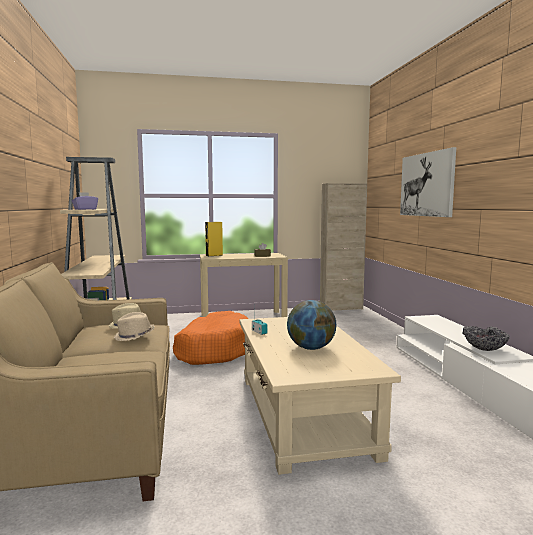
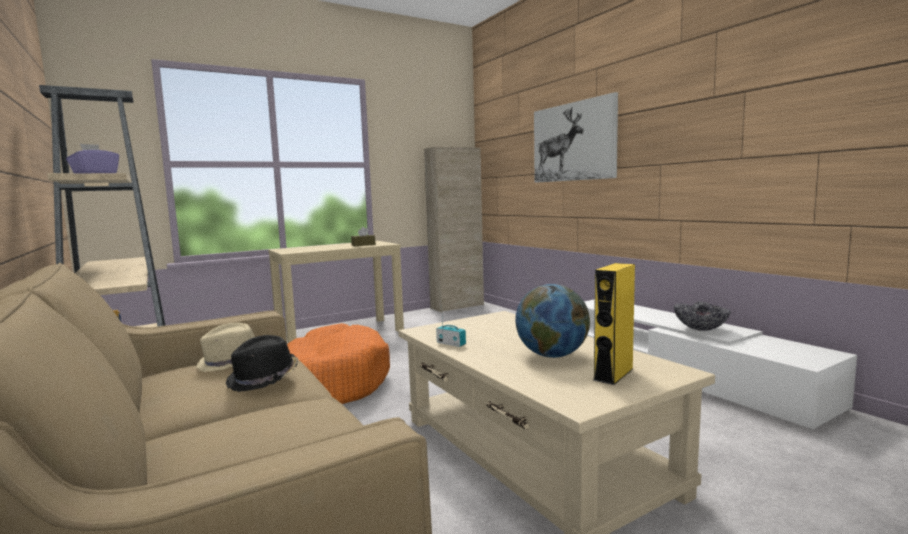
camera: 20 degrees left, 0 degrees up
(134, 336) = (264, 379): beige hat -> black hat
(214, 255) = (292, 249): yellow speaker -> yellow speaker (613, 374)

